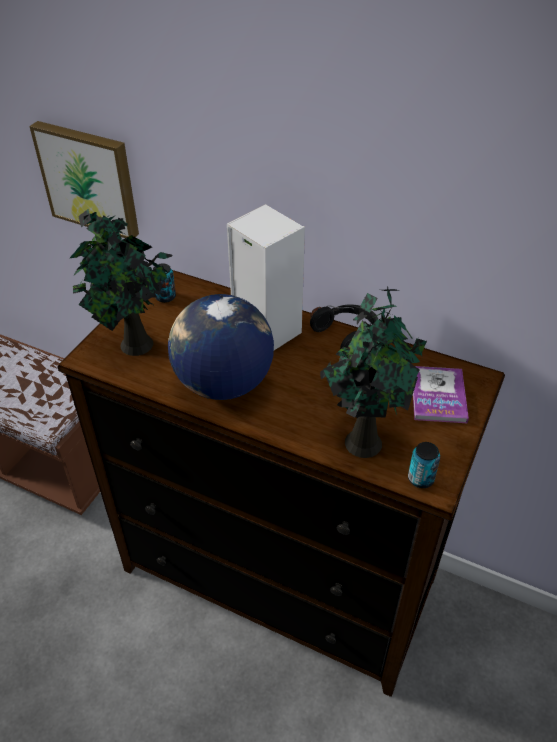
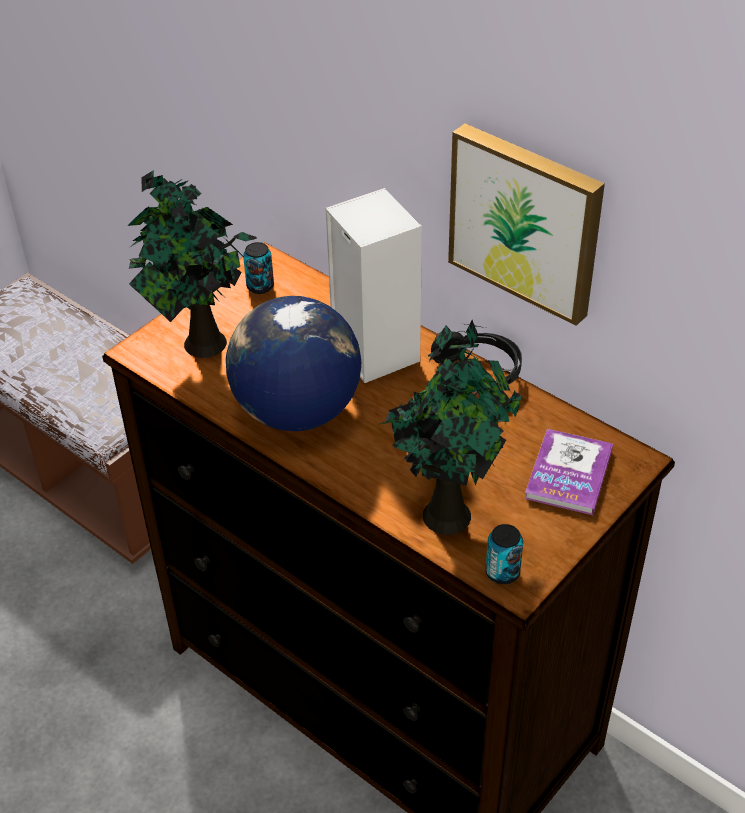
camera: 15 degrees right, 0 degrees up
(89, 179) = (192, 117): picture -> picture (526, 220)

